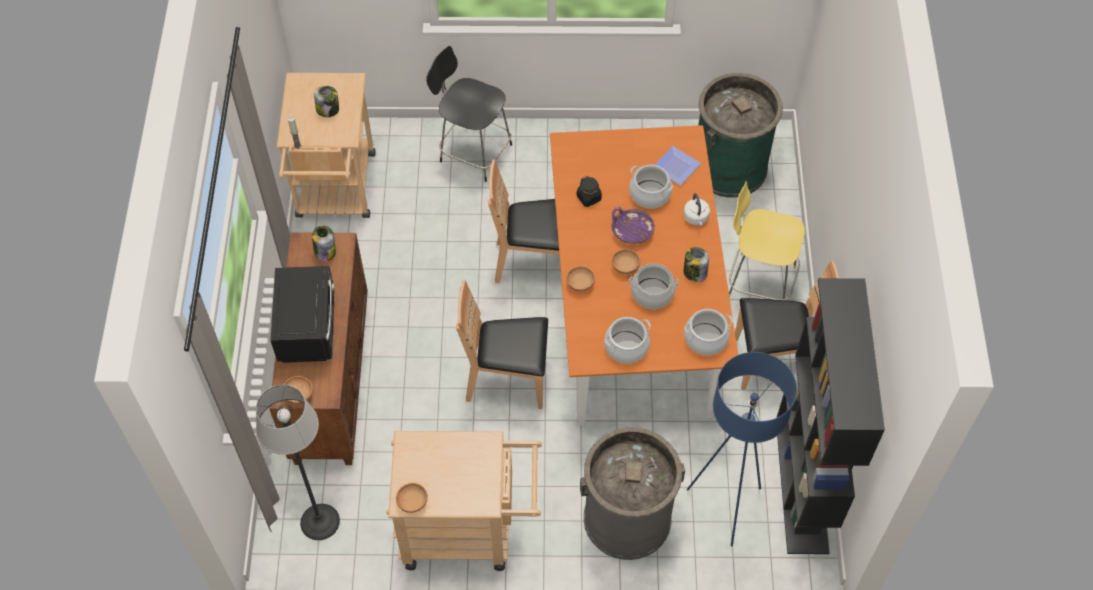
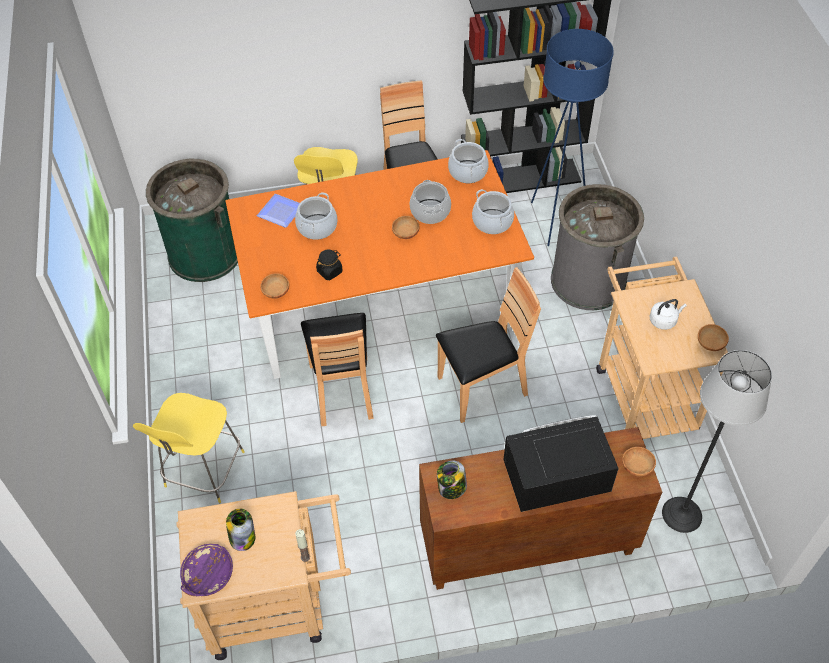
camera: 100 degrees left, 5 degrees down
(473, 151) = (203, 472): black stool -> yellow stool
(507, 380) = (481, 388): brown chair -> brown chair turned 105 degrees counterclockwise
(580, 283) = (433, 263): brown bowl -> brown bowl (275, 292)
(631, 230) = (363, 235): purple bowl -> purple bowl (207, 575)
(694, 273) = (400, 186): jar -> none
(696, 218) = (339, 191): white kettle -> white kettle (664, 320)

